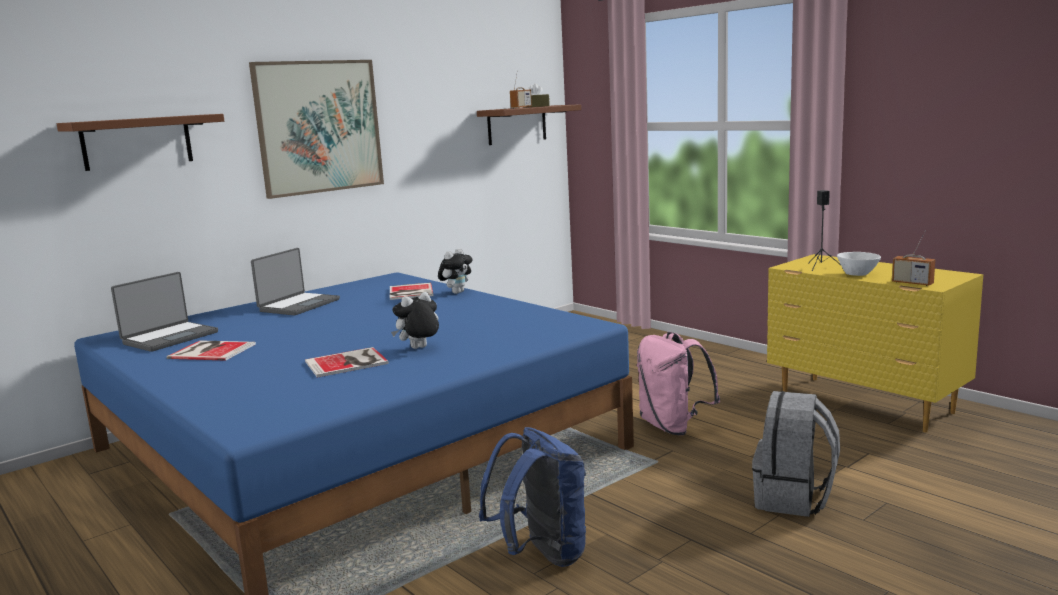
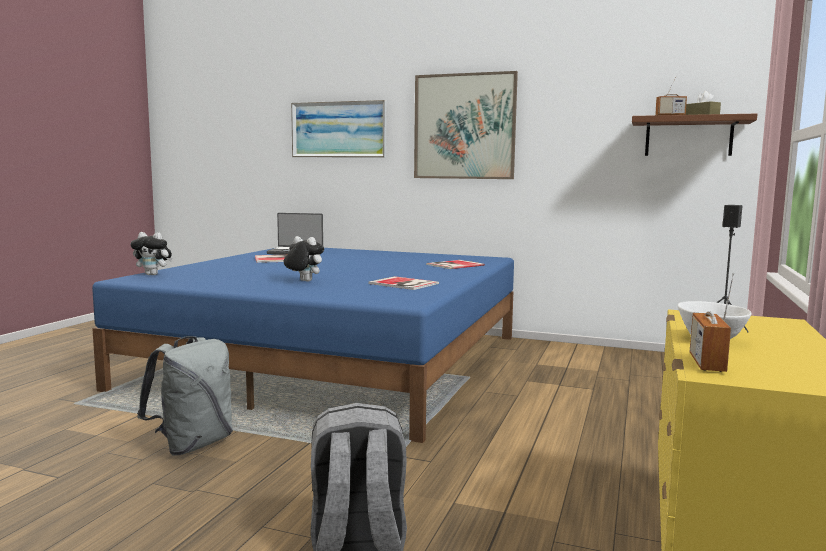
camera: 60 degrees right, 5 degrees down
(137, 142) = (338, 129): brown shelf -> picture
(298, 305) = (388, 256): laptop -> none
(349, 362) = (262, 276): book -> book (404, 284)
(457, 292) = (469, 271): plush toy -> plush toy (153, 274)
(541, 554) = (193, 445): blue backpack -> grey backpack
(673, 427) = (490, 452): pink backpack -> none

